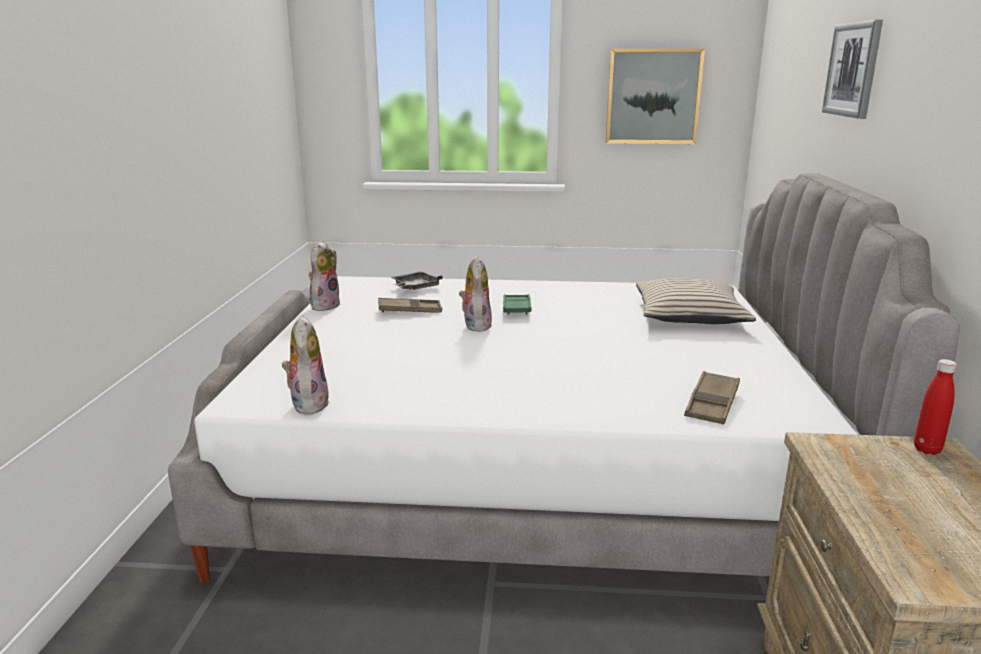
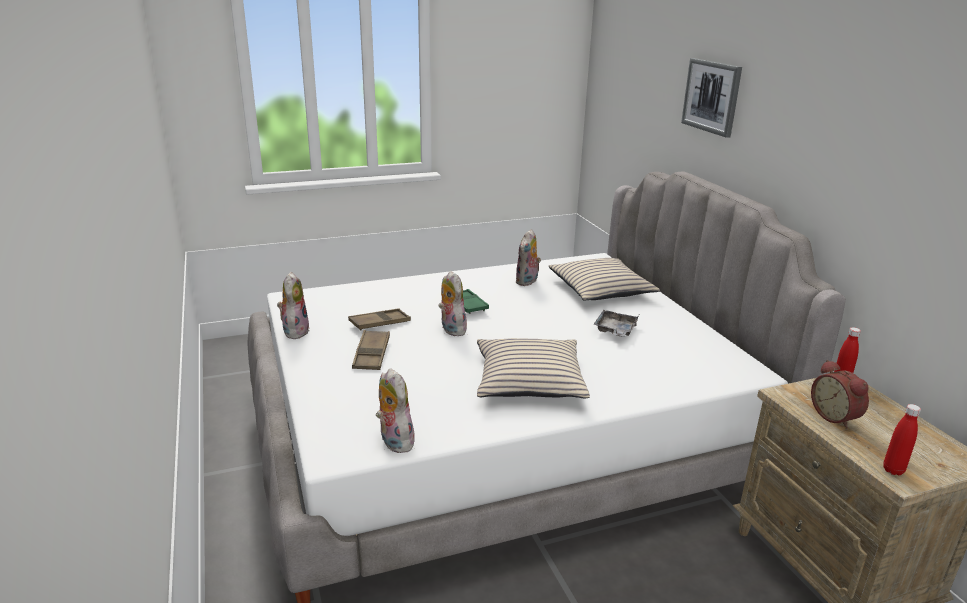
camera: 25 degrees left, 5 degrees up
(415, 288) = (358, 296): grey tray -> grey tray (615, 330)
(508, 380) = (529, 380): none -> beige pillow
(607, 298) = (527, 282): none -> plush toy
(653, 97) = (508, 91): picture -> none
(712, 403) = (681, 371): brown tray -> brown tray (371, 354)
(878, 483) = (836, 416): none -> alarm clock
(913, 565) = (893, 470): none -> red bottle

